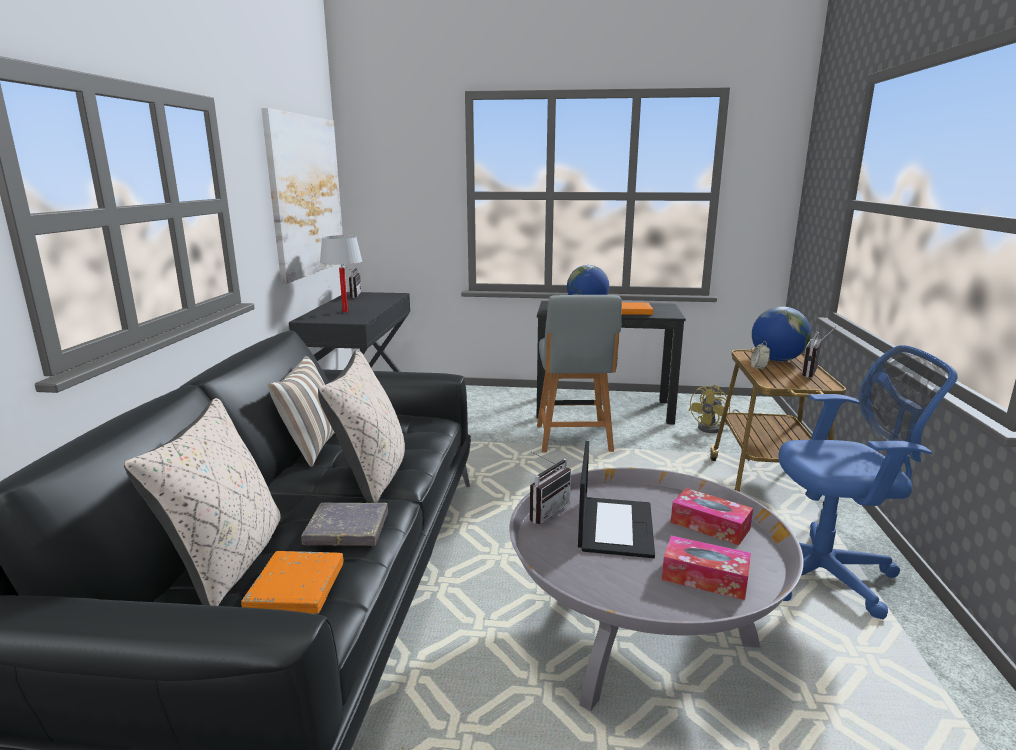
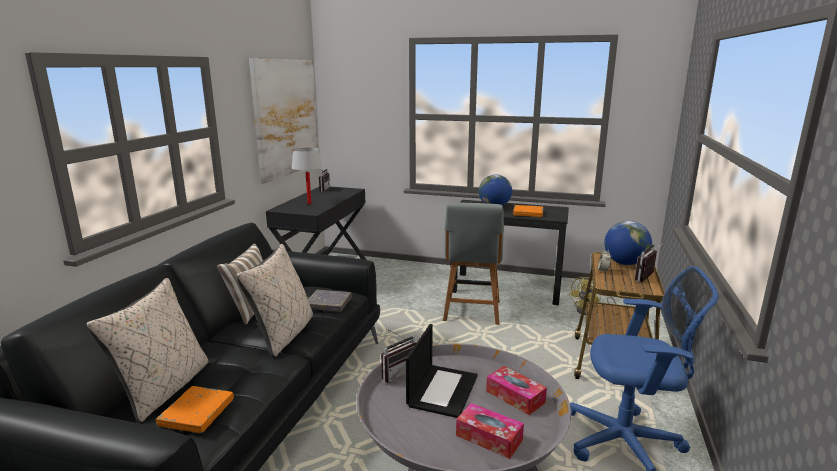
camera: 10 degrees right, 0 degrees up
(347, 529) = (248, 374): grey book -> grey book (328, 303)

